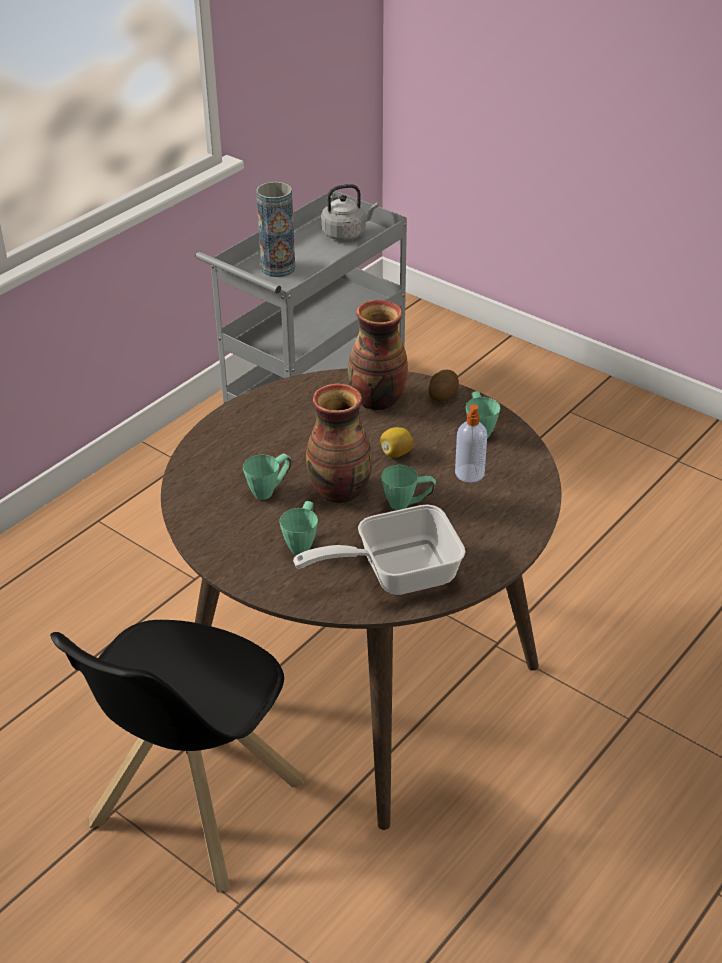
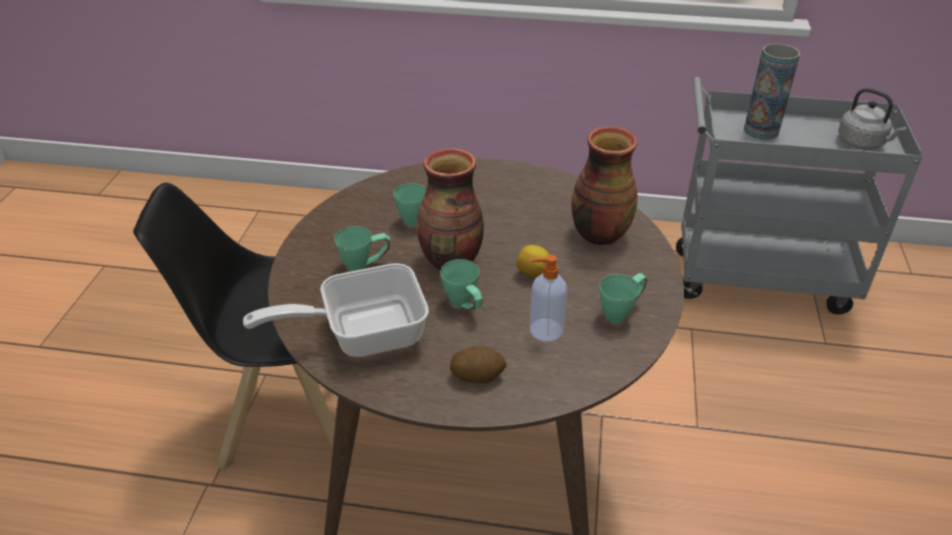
camera: 60 degrees right, 0 degrees up
(395, 573) = (361, 333): frying pan -> frying pan turned 60 degrees counterclockwise
(443, 395) = (651, 270): potato -> potato (477, 375)

